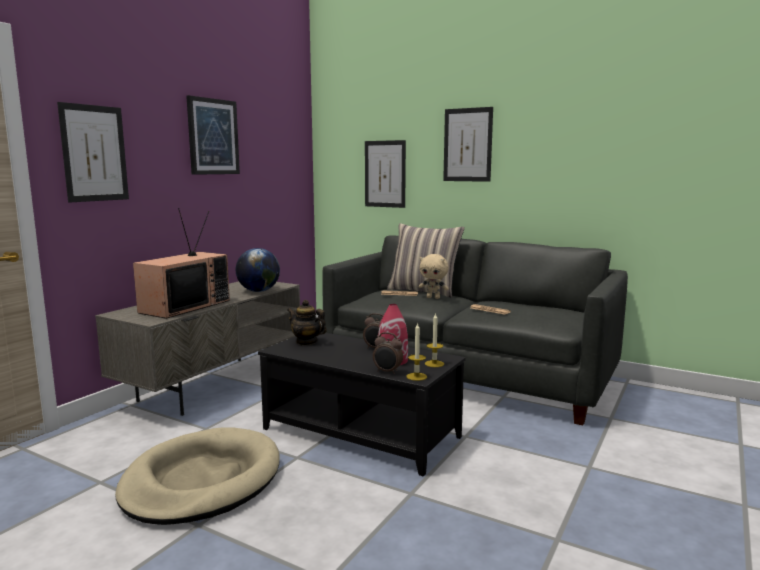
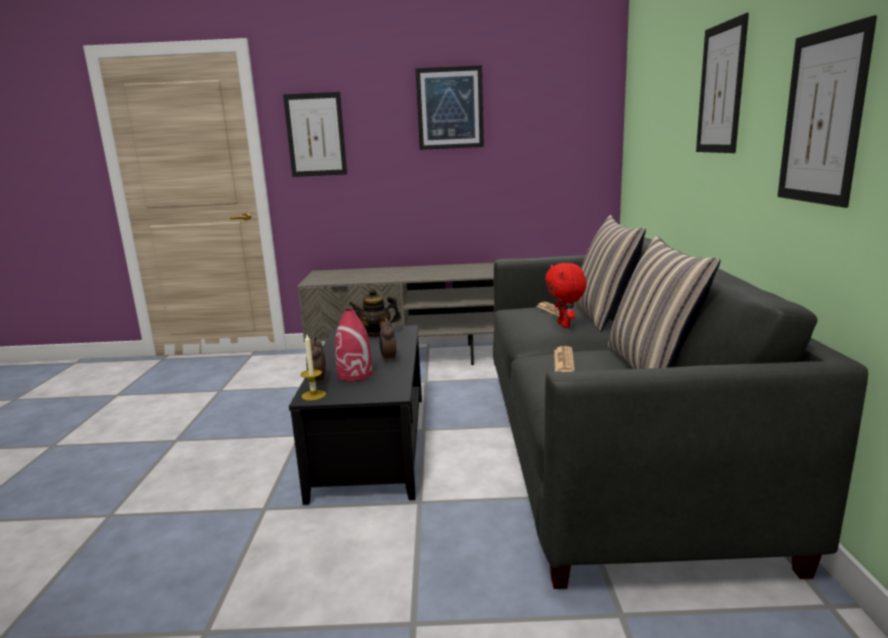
camera: 60 degrees right, 5 degrees up
(185, 306) = (364, 276): television -> none
(202, 481) = (238, 417): beige dog bed -> none
(258, 291) = (449, 275): globe -> none
(306, 342) = (376, 333): teapot -> teapot turned 90 degrees counterclockwise
(385, 174) = (659, 141): picture -> picture (822, 118)
(433, 298) = (565, 325): beige plush toy -> red plush toy
(434, 364) = (364, 392): candle -> none
(520, 303) = (652, 367): none -> pillow

